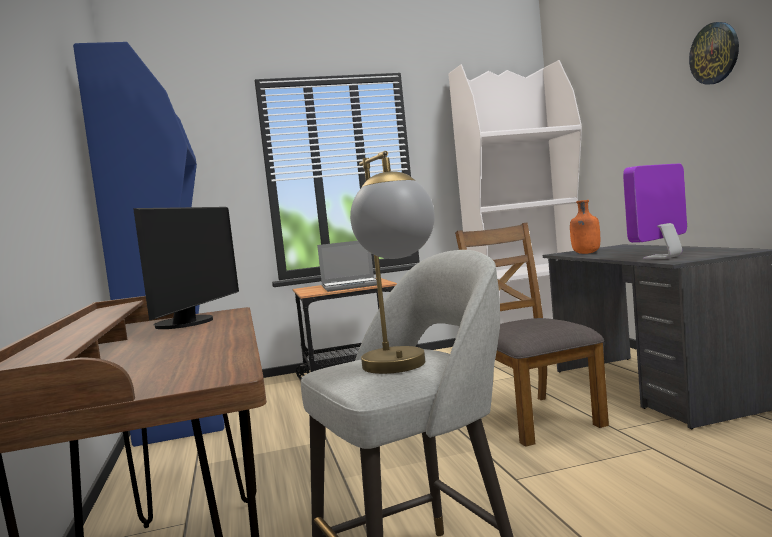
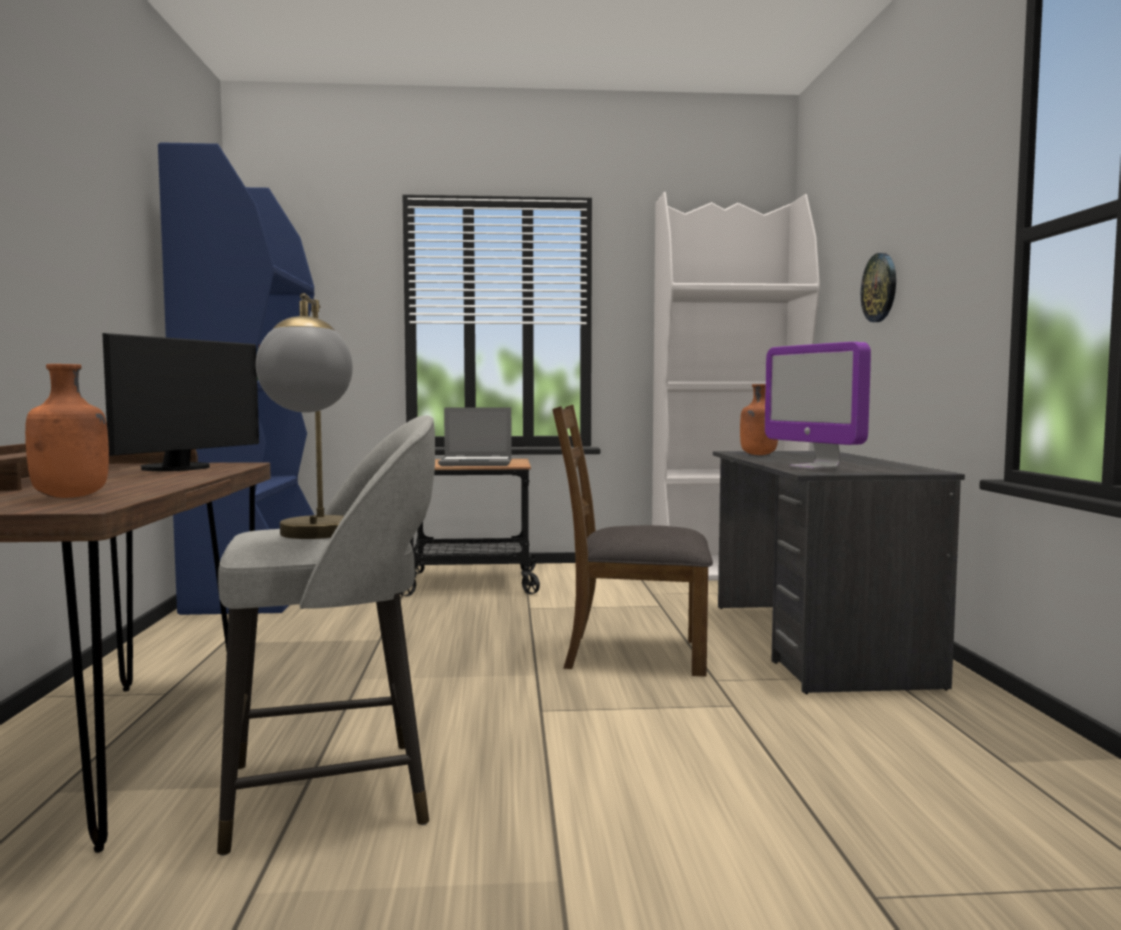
camera: 10 degrees right, 0 degrees up
(180, 366) = (72, 497): none -> orange bottle
(535, 418) = (633, 653): brown chair -> brown chair turned 75 degrees counterclockwise
(662, 257) = (814, 467): monitor -> monitor turned 90 degrees counterclockwise
(714, 53) = (948, 201): wall clock -> wall clock (880, 287)

